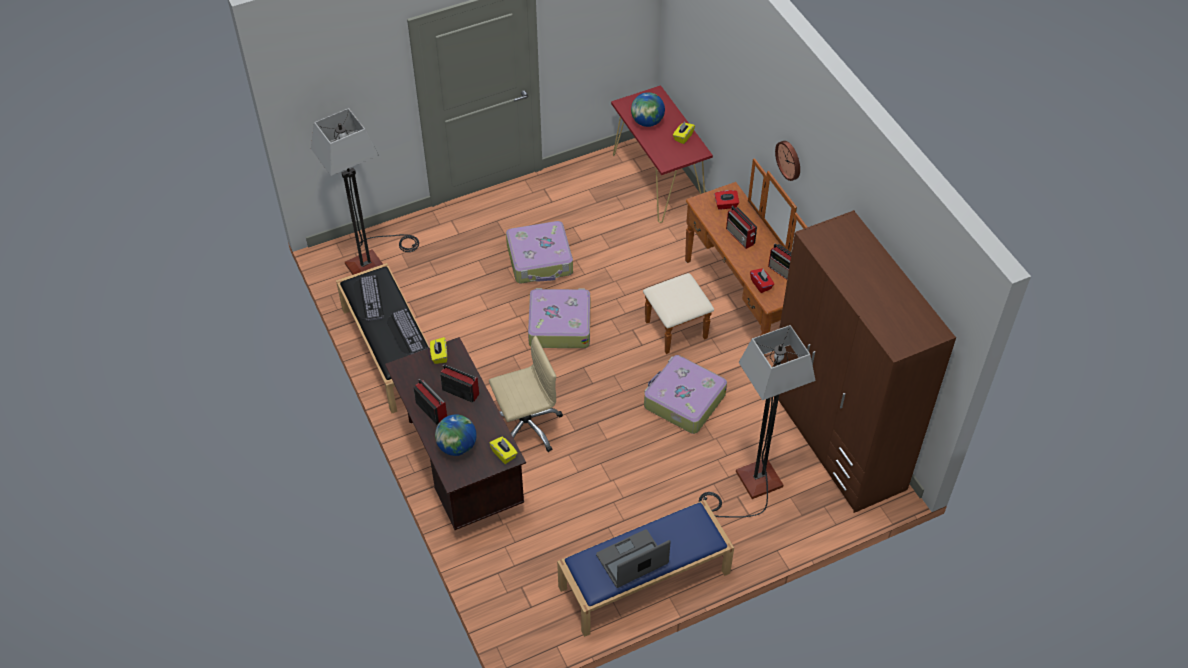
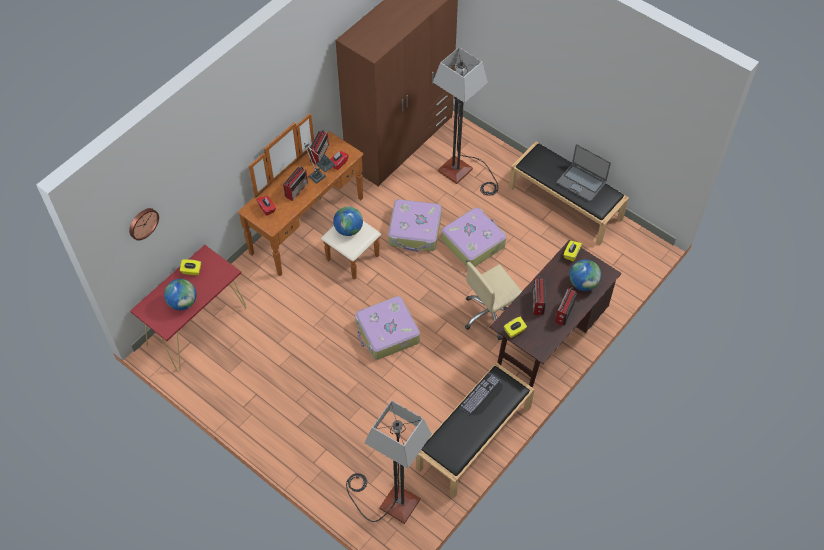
camera: 115 degrees left, 5 degrees up
(367, 298) = (464, 441): keyboard -> none
(526, 426) = (491, 315): beige office chair -> beige office chair turned 75 degrees counterclockwise
(540, 260) = (326, 374): suitcase -> suitcase (473, 242)
(643, 580) = (566, 203): blue bench -> black bench
(684, 295) = (348, 229): none -> globe
(746, 261) = (319, 179): none -> table lamp
(789, 160) = (270, 115): wall clock -> wall clock (142, 223)

